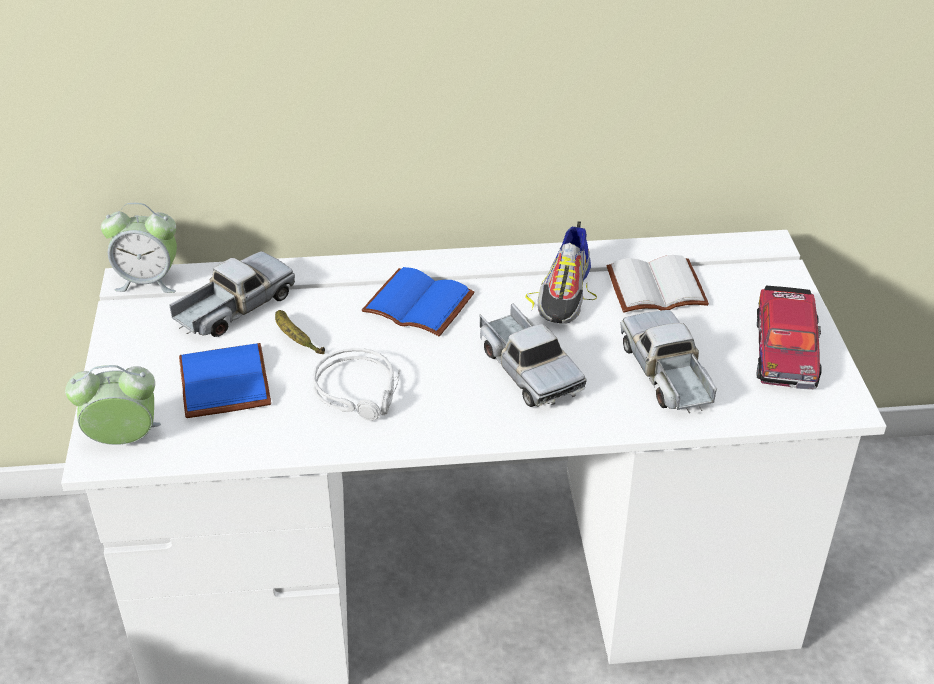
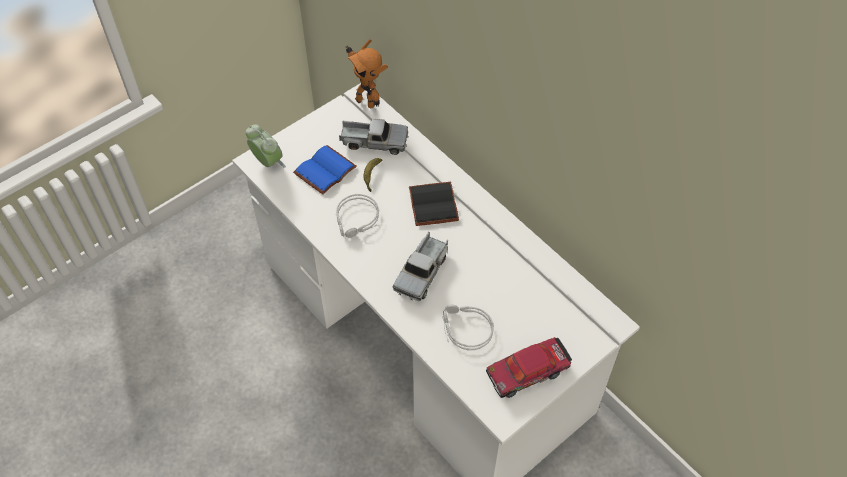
camera: 55 degrees right, 15 degrees up
(148, 281) = (366, 101): alarm clock -> toy robot
(421, 303) = (435, 205): blue book -> black book
(565, 292) = (493, 256): shoe -> none
(655, 290) = (528, 292): white book -> none
(667, 374) = (464, 329): toy truck -> grey headphones

